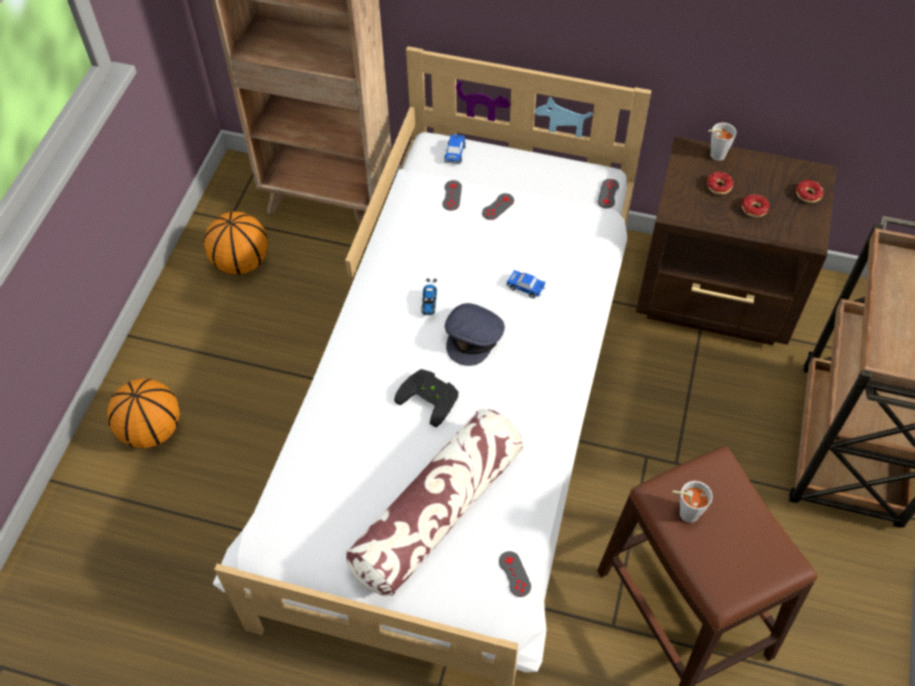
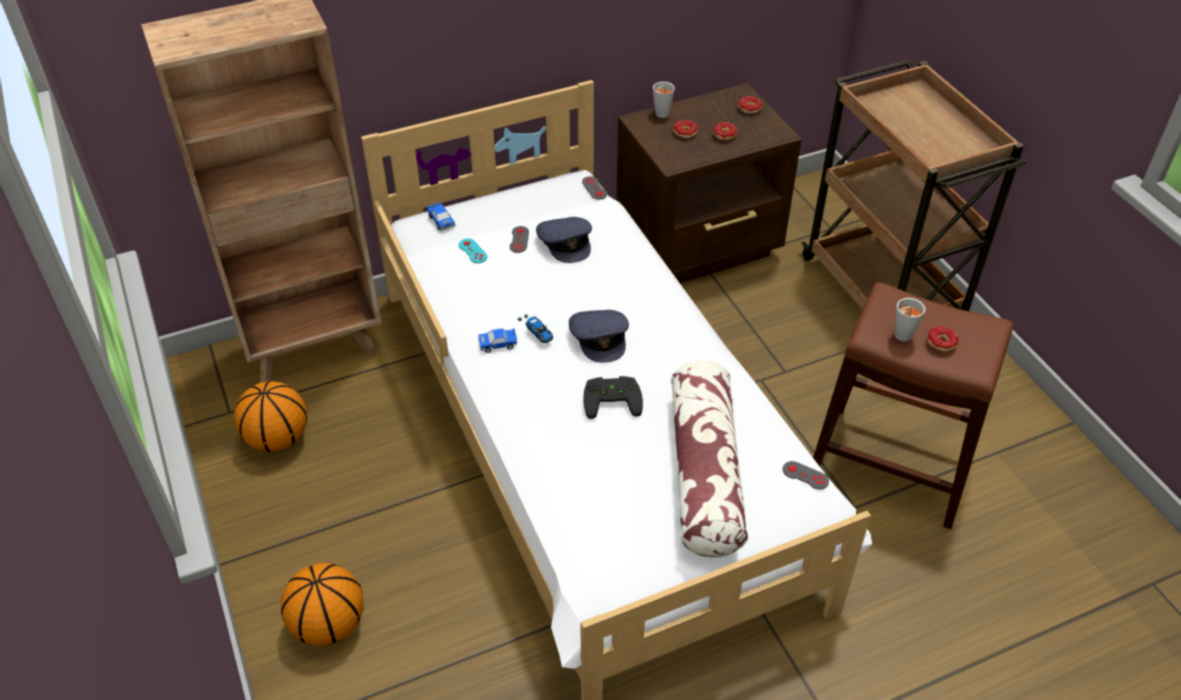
camera: 40 degrees left, 10 degrees down
(452, 195) = (472, 251): grey game controller -> turquoise game controller
(526, 287) = (602, 282): toy car -> toy car (498, 344)
(532, 232) = (566, 242): none -> grey cap
(711, 546) = (937, 345): none -> donut

